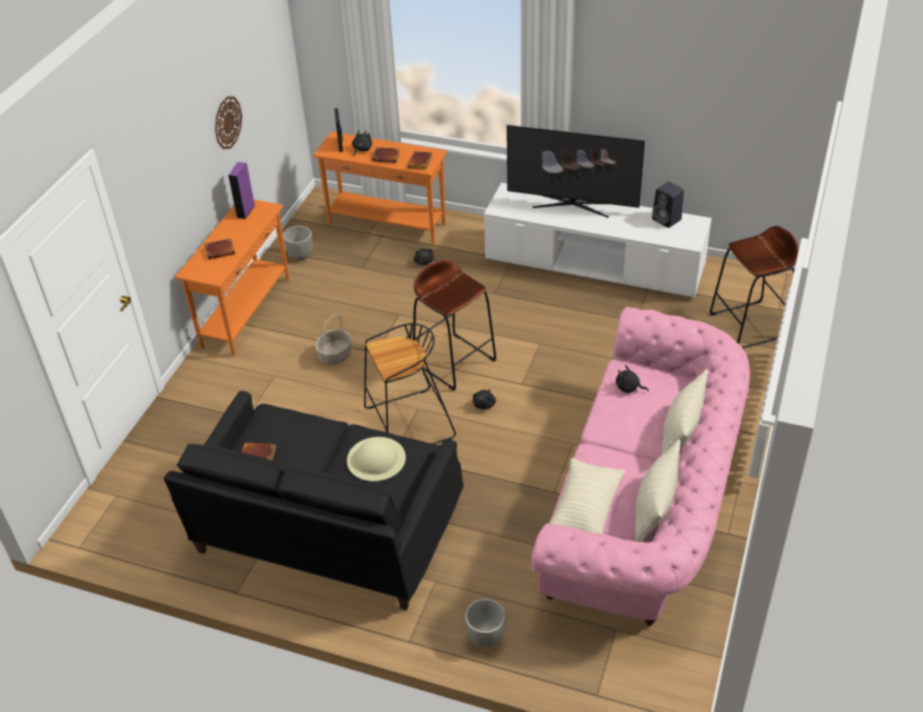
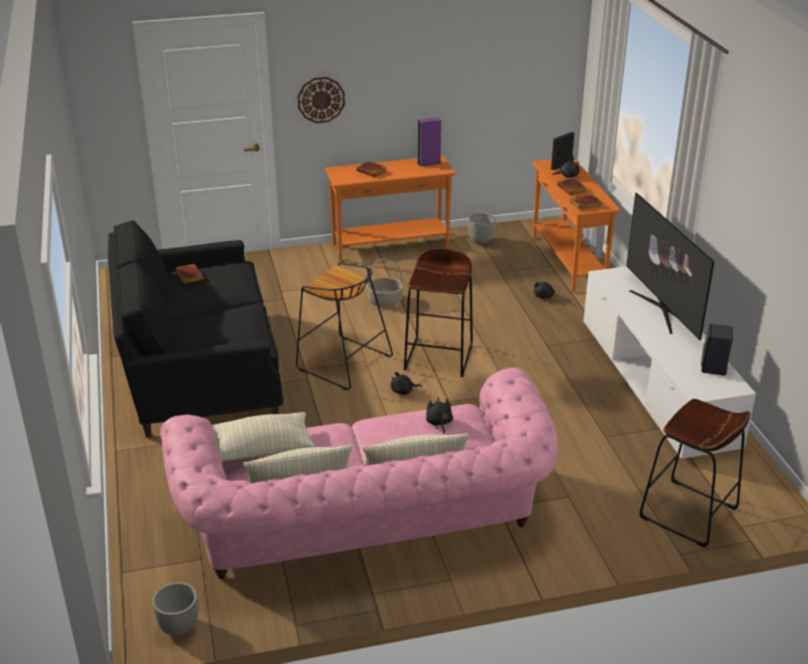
camera: 55 degrees right, 10 degrees down
(227, 122) = (451, 83): wall clock -> wall clock (321, 99)
(376, 459) = (227, 324): beige hat -> none
(486, 637) = (145, 488): grey planter -> grey planter (179, 627)

